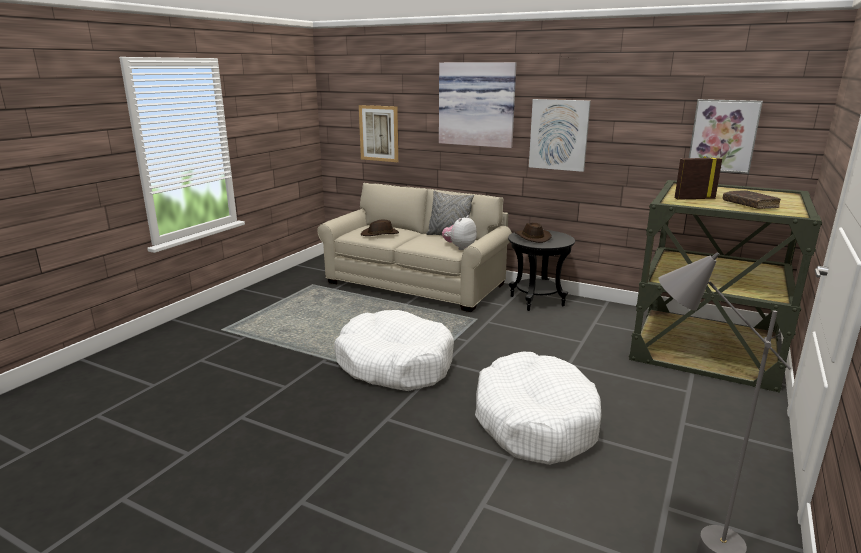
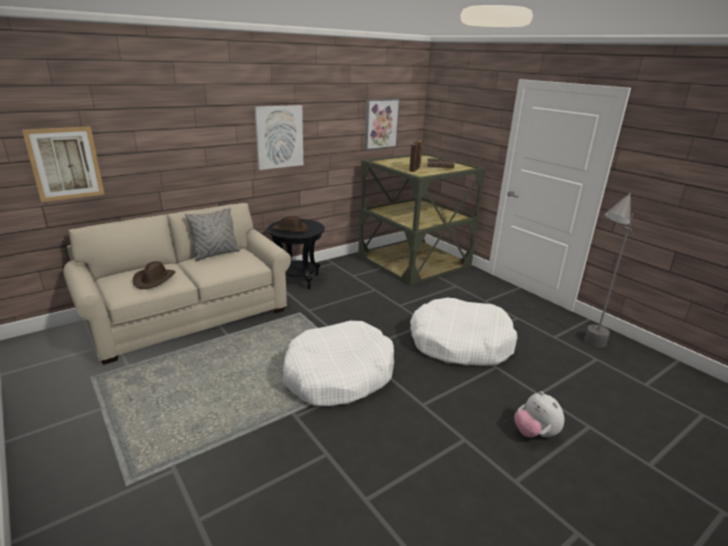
camera: 65 degrees left, 5 degrees up
(459, 247) = (250, 260): plush toy -> plush toy (535, 433)
(477, 104) = (198, 116): picture -> none

